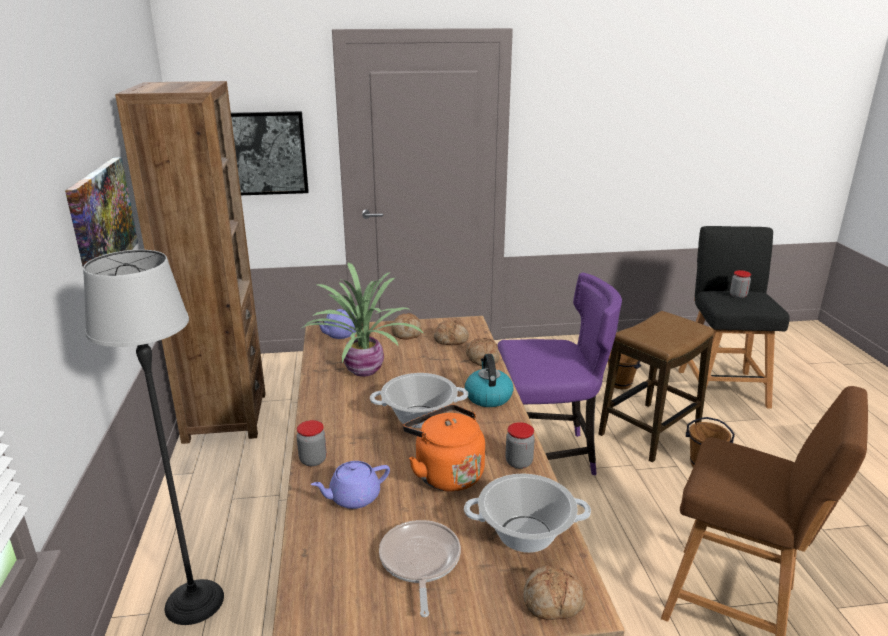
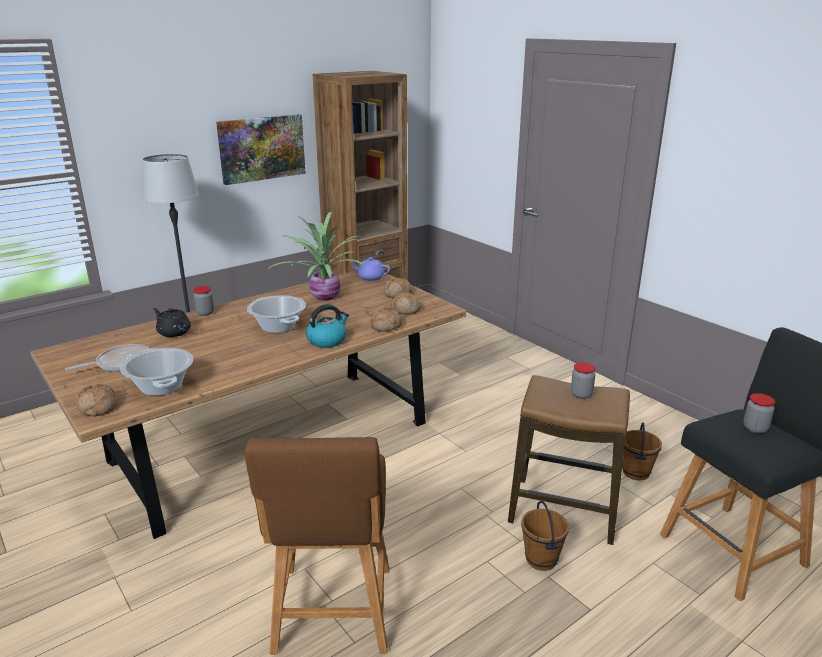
camera: 60 degrees right, 0 degrees up
(264, 153) = (474, 140): picture -> none
(353, 497) = (173, 332): purple teapot -> black teapot
(446, 473) = (215, 349): orange kettle -> none
(519, 462) = (244, 368): jar -> jar (581, 394)
(548, 456) = (456, 461): purple chair -> none

